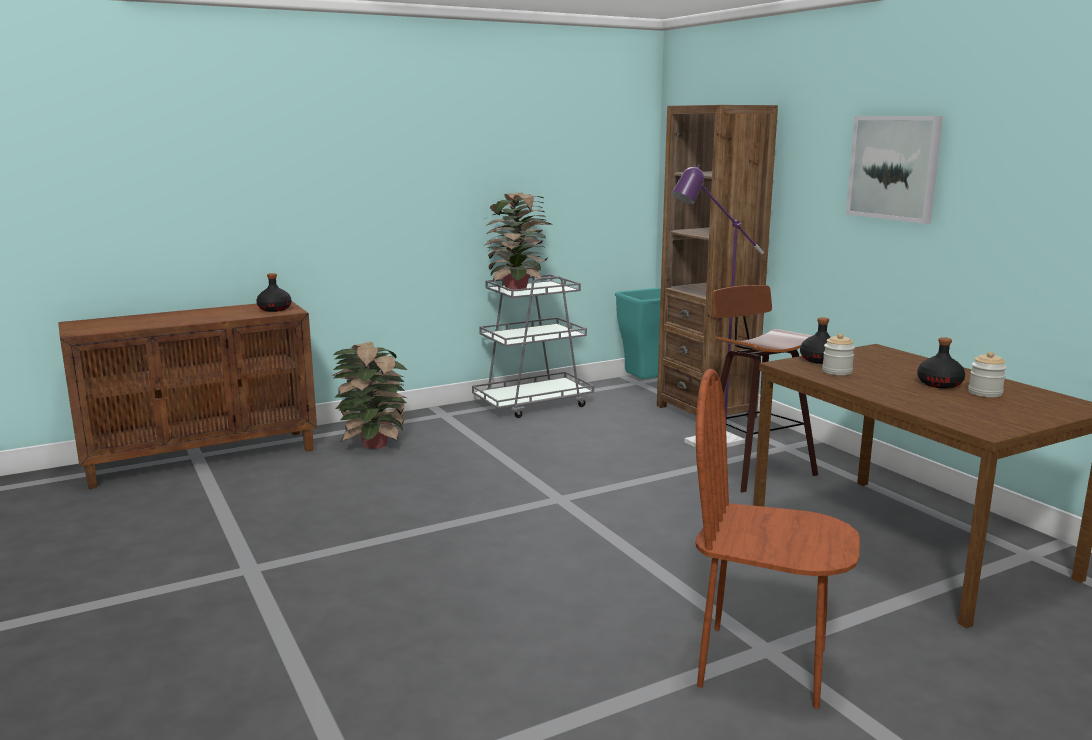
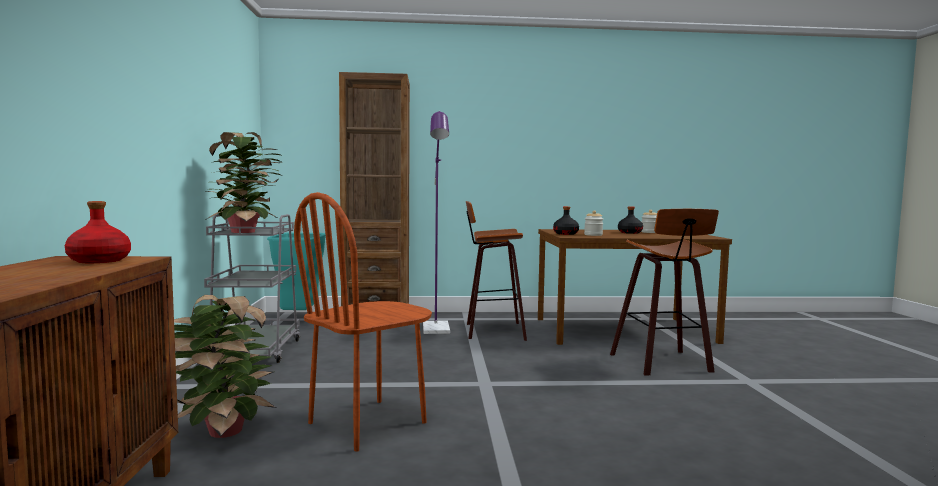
camera: 65 degrees left, 10 degrees down
(275, 309) = (100, 260): black bottle -> red bottle
(762, 666) = (769, 386): brown chair -> brown chair (368, 423)
(766, 584) = (664, 363): none -> stool
(894, 168) = (510, 126): picture -> none

